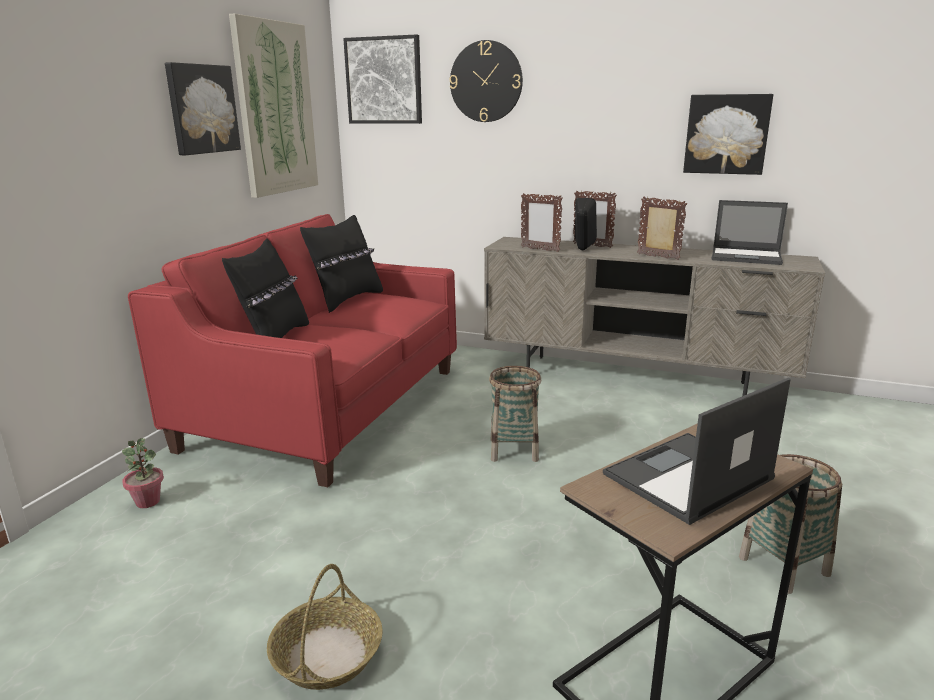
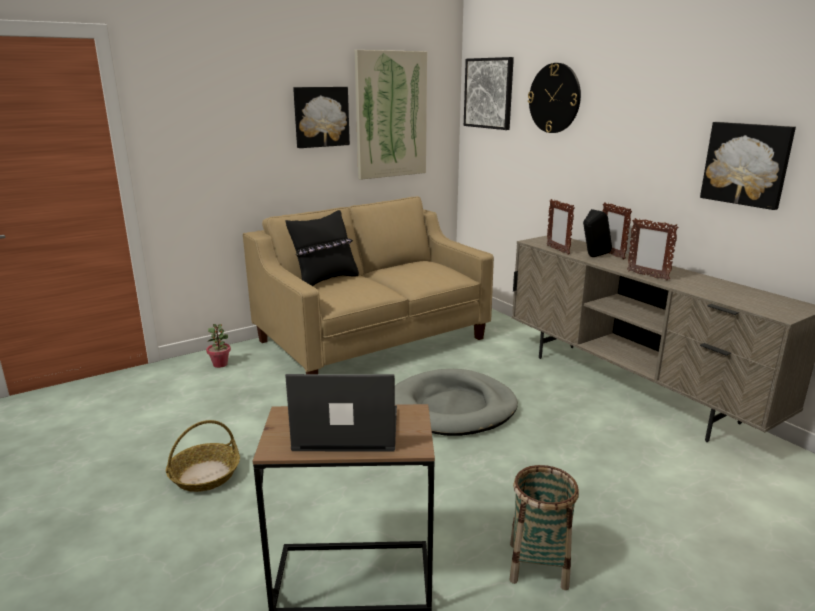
camera: 35 degrees right, 0 degrees up
(327, 407) = (372, 340): red sofa -> beige sofa
(347, 300) = (407, 264): black pillow -> none
(514, 450) = (453, 407): basket -> grey dog bed
(658, 257) = (647, 275): picture frame -> picture frame turned 150 degrees clockwise
(747, 257) = (741, 293): laptop -> none

